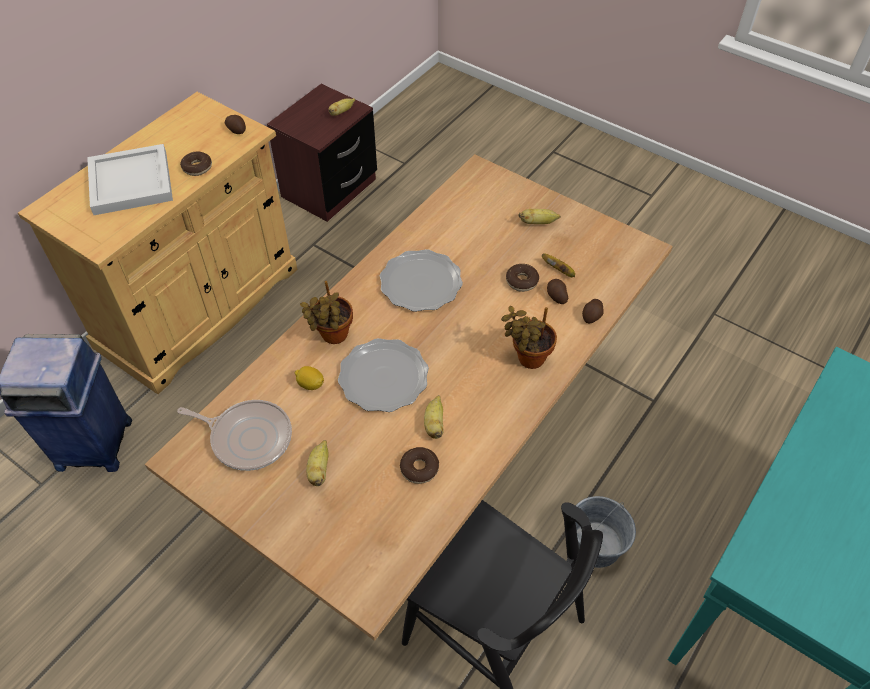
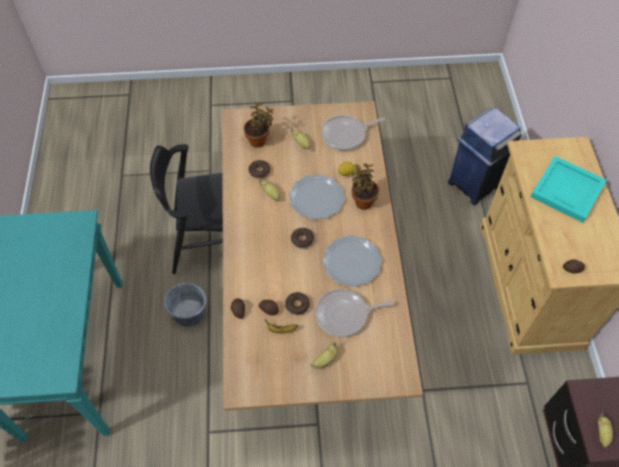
camera: 140 degrees right, 5 degrees up
(129, 182) = (568, 190): white tray -> turquoise tray
(197, 167) = (550, 226): donut -> donut (302, 240)
(480, 244) = (344, 315): none -> frying pan
(527, 358) = (254, 258): potted plant -> potted plant (259, 140)

